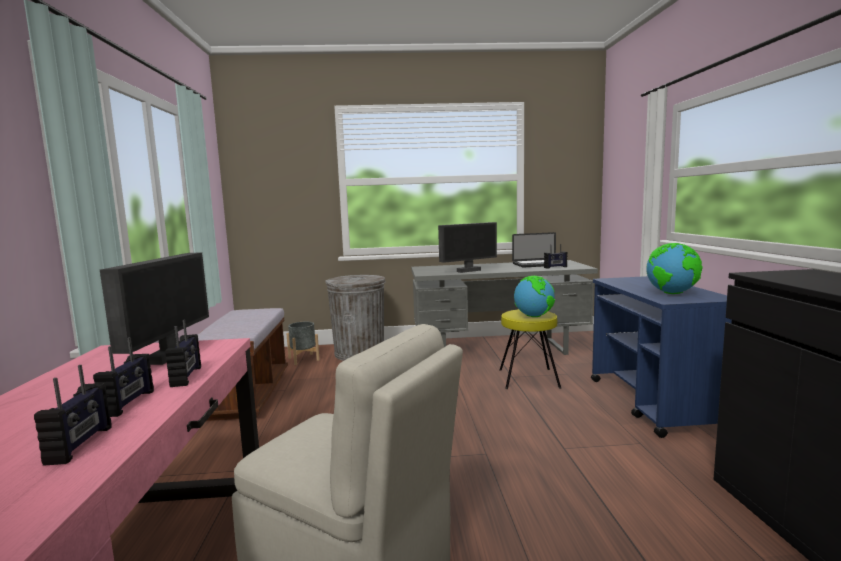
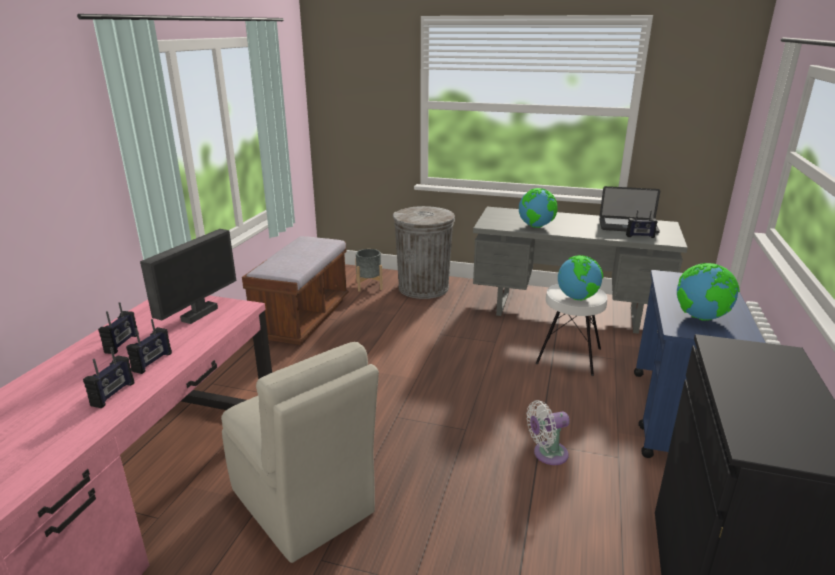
camera: 20 degrees right, 15 degrees up
(187, 376) = (198, 342): radio -> radio (122, 344)
(468, 271) = (536, 226): monitor -> globe
(528, 378) = (568, 356): yellow stool -> white stool
(579, 455) = (547, 454): none -> white fan

